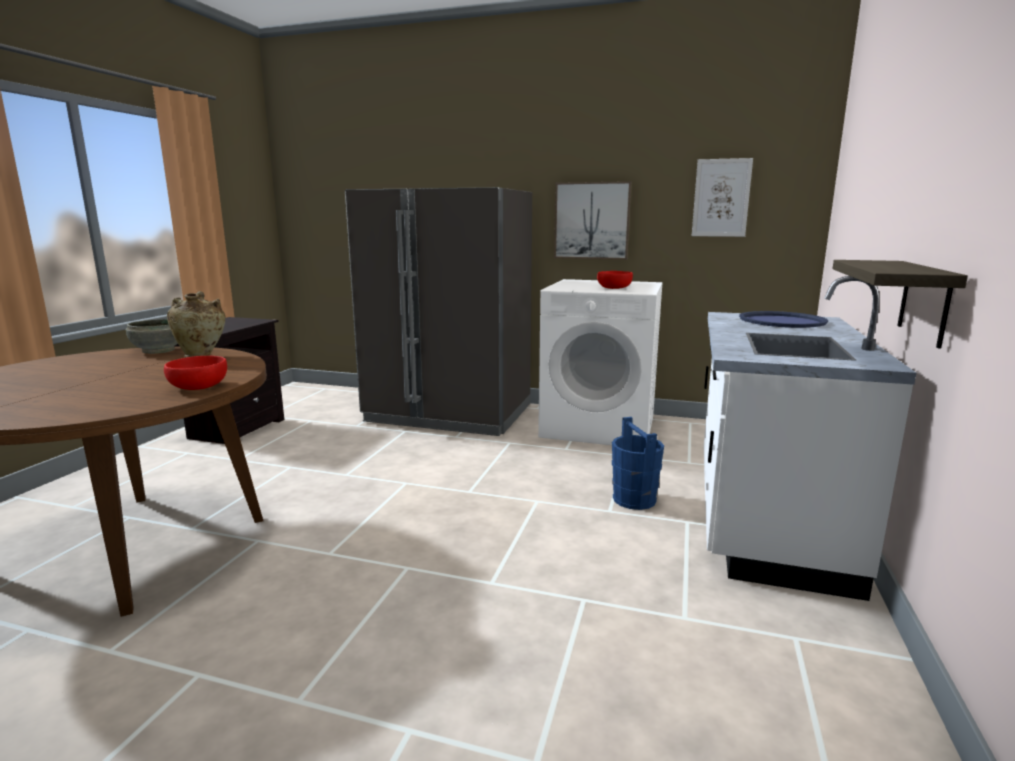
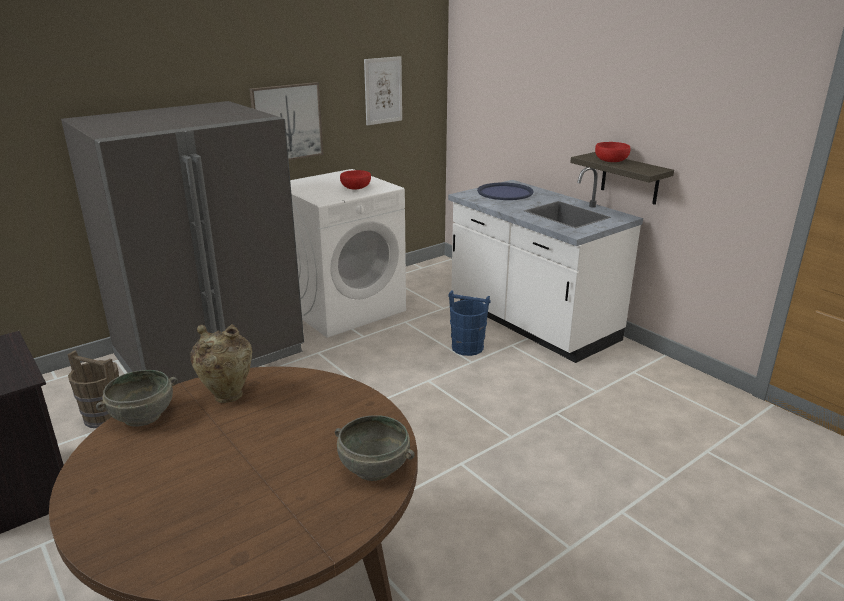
camera: 55 degrees left, 10 degrees up
(86, 410) = (373, 468): none -> grey bowl
(199, 386) = (355, 407): red bowl -> red bowl (610, 160)
(334, 417) = (104, 417): none -> brown bucket

